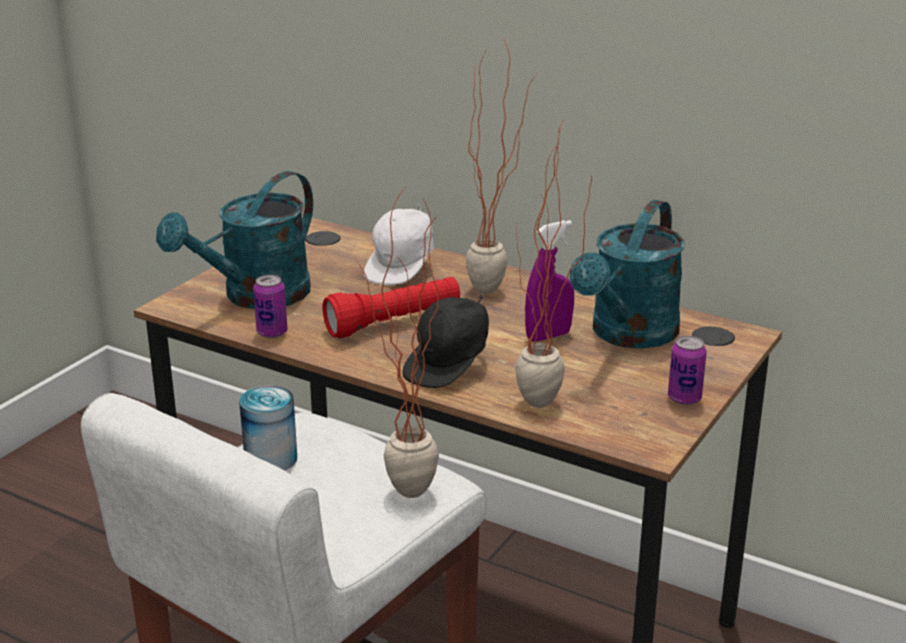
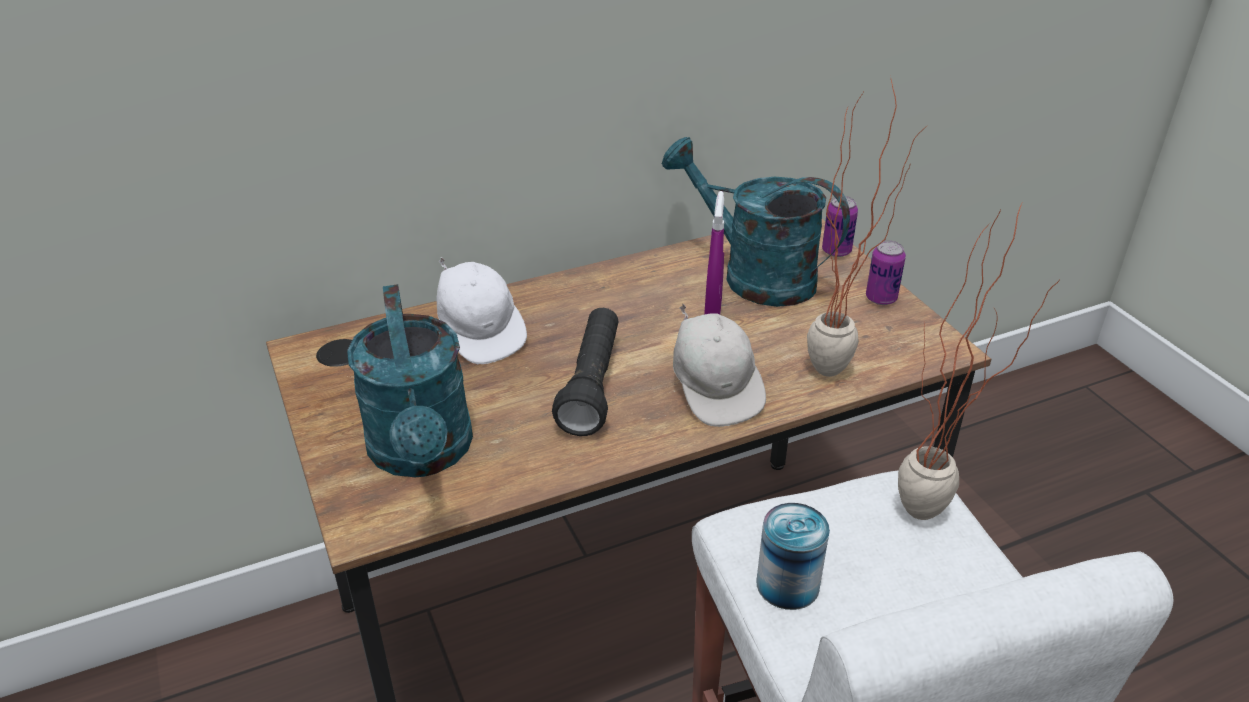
camera: 55 degrees left, 10 degrees up
(272, 332) = (522, 475): can -> can (836, 251)
(394, 322) = (591, 385): red flashlight -> black flashlight
(450, 366) = (715, 389): black cap -> white cap
(499, 291) = (597, 300): potted plant -> none
(628, 335) = (753, 275): turquoise watering can -> turquoise watering can turned 150 degrees clockwise

